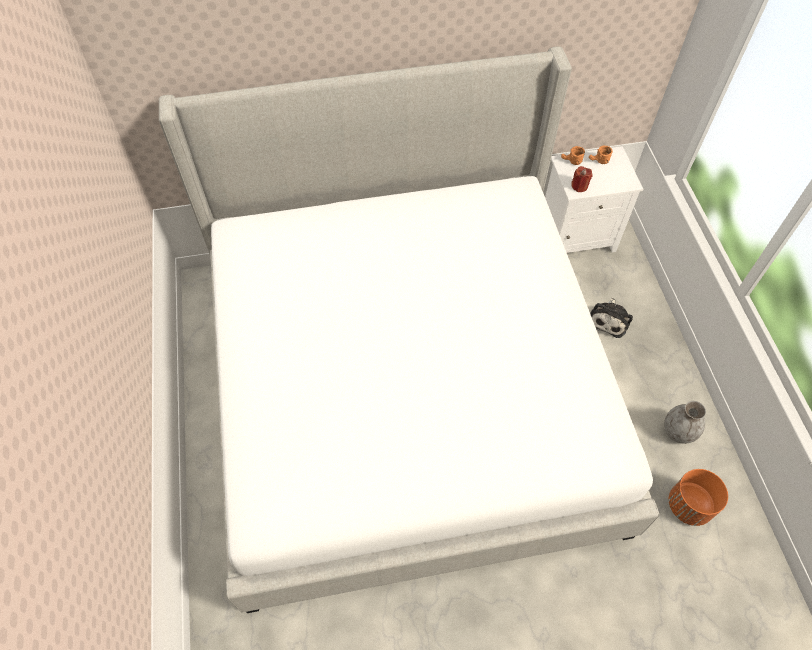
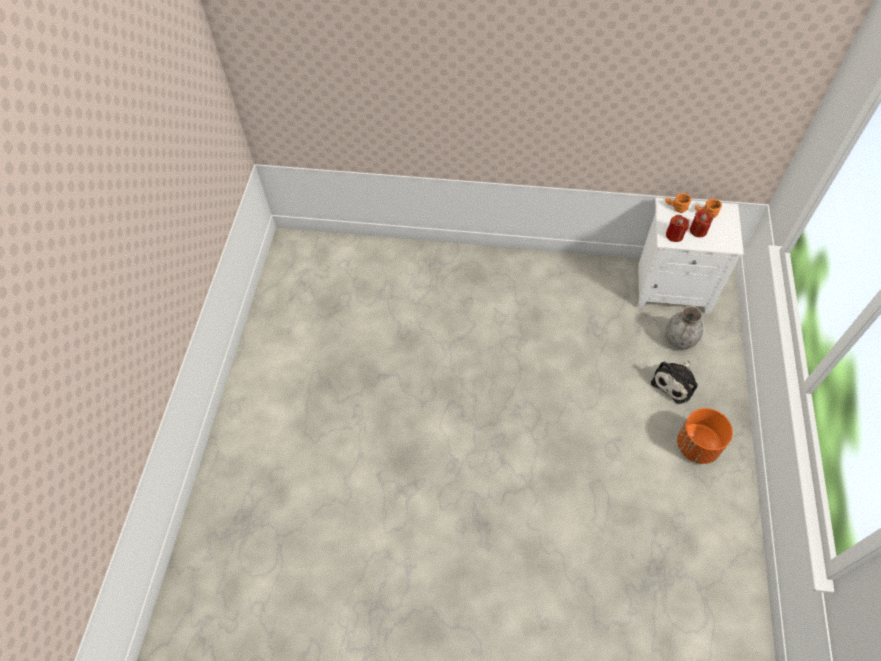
camera: 20 degrees right, 0 degrees up
(406, 388) = (443, 395): bed -> none
(598, 177) = (698, 230): none -> red candle
(678, 432) = (708, 518): grey vase -> grey vase (679, 340)
(689, 506) = (691, 597): orange planter -> orange planter (697, 446)

